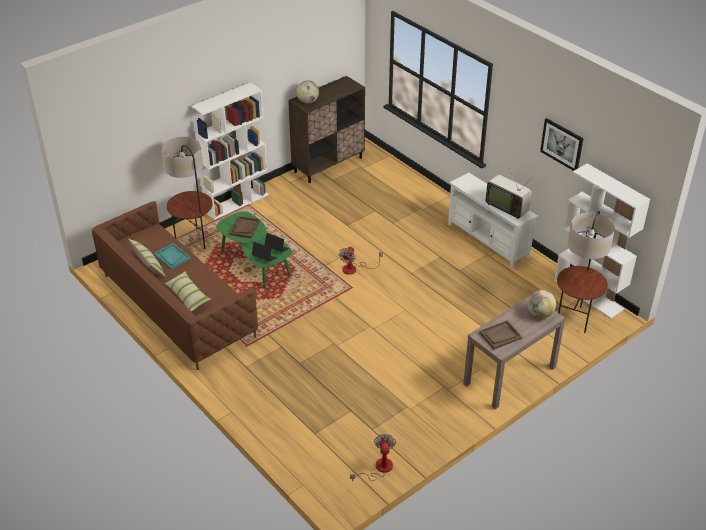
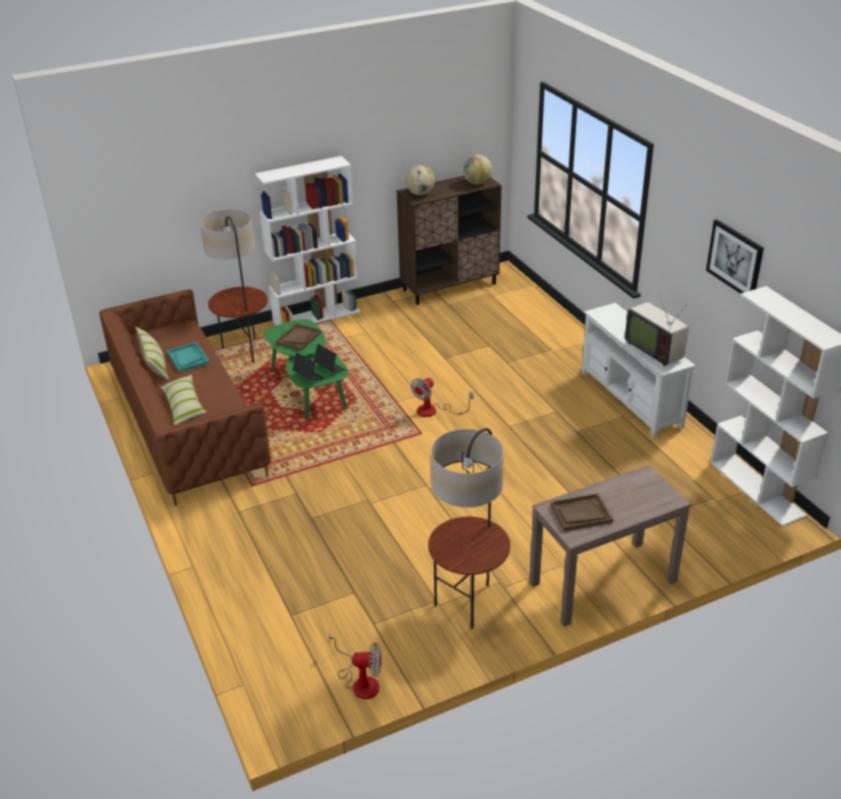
camera: 15 degrees right, 5 degrees down
(378, 469) = (360, 681): fan -> fan turned 75 degrees clockwise
(540, 314) = (652, 493): globe -> globe (477, 183)
(575, 319) = (726, 518): floor lamp -> floor lamp (468, 603)

